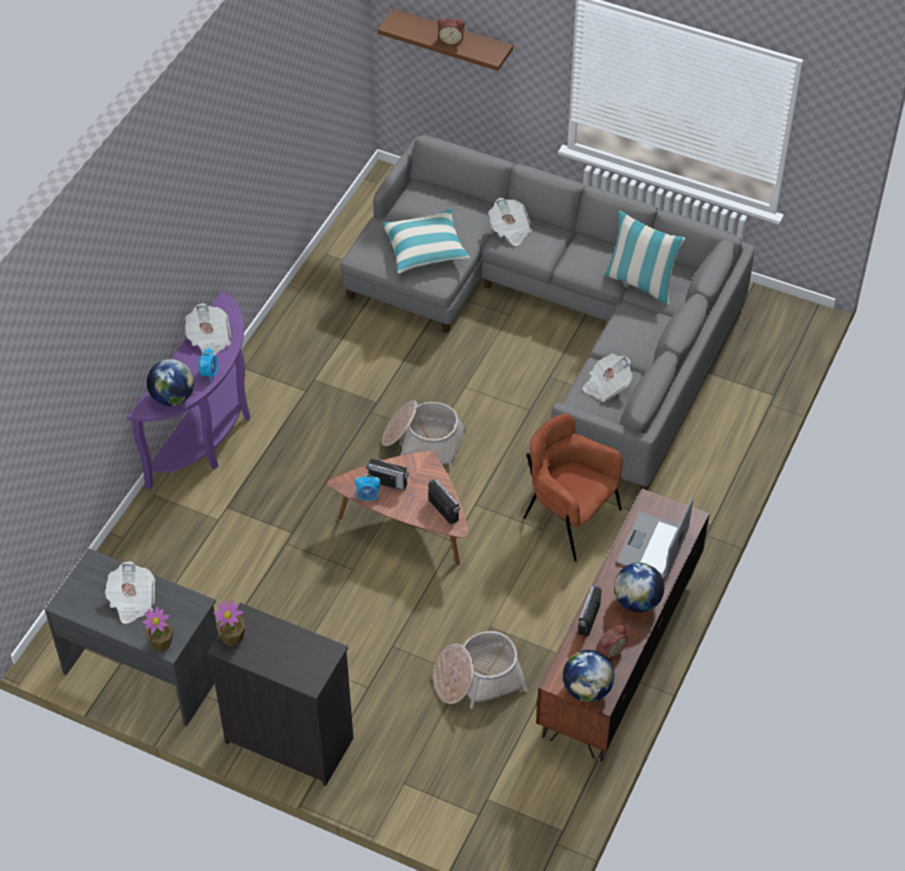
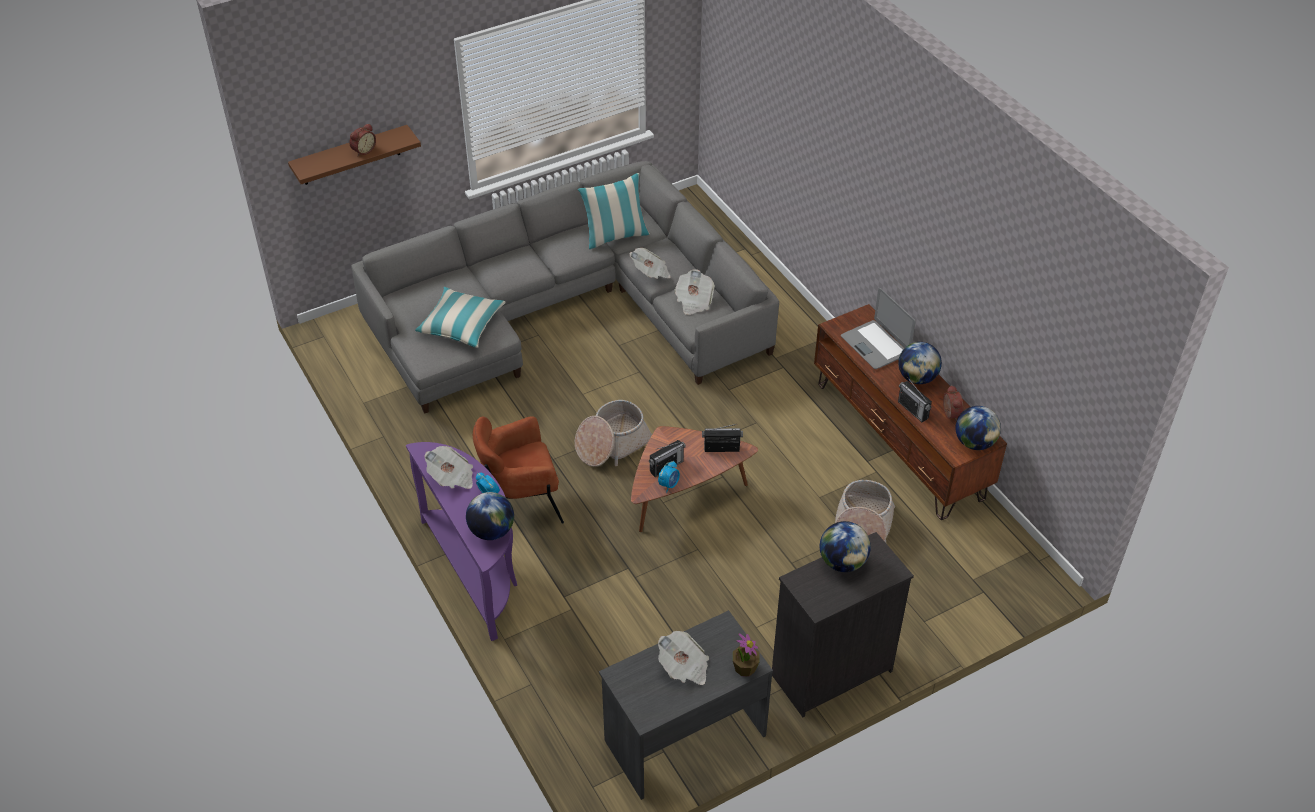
camera: 55 degrees left, 5 degrees down
(232, 637) = (811, 598): potted plant -> none
(291, 639) = (842, 562): none -> globe
(510, 230) = (494, 272): newspaper -> newspaper (651, 272)
(569, 518) = (758, 403): brown armchair -> brown armchair (521, 503)

